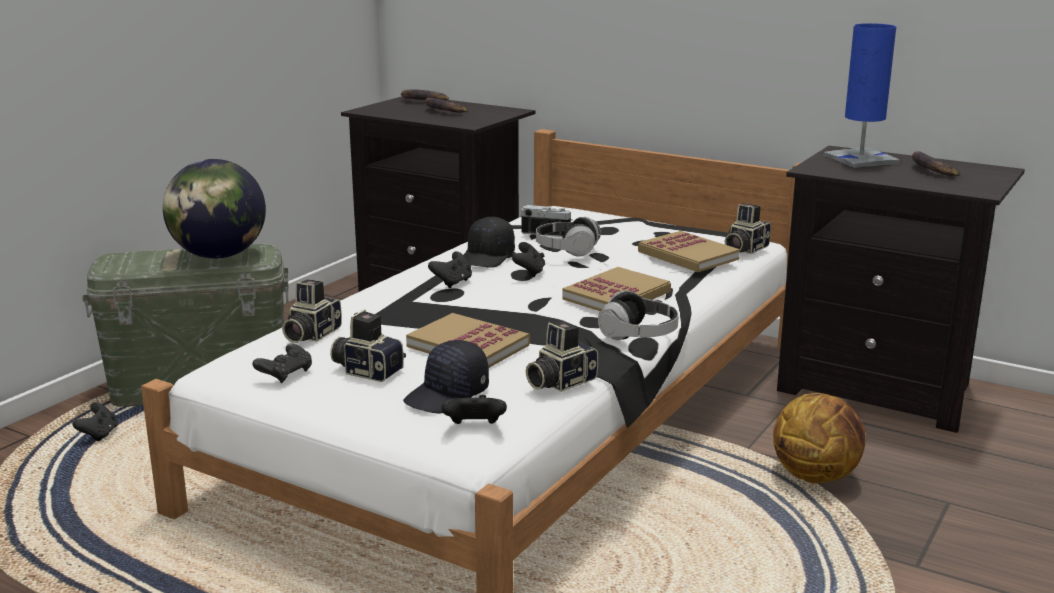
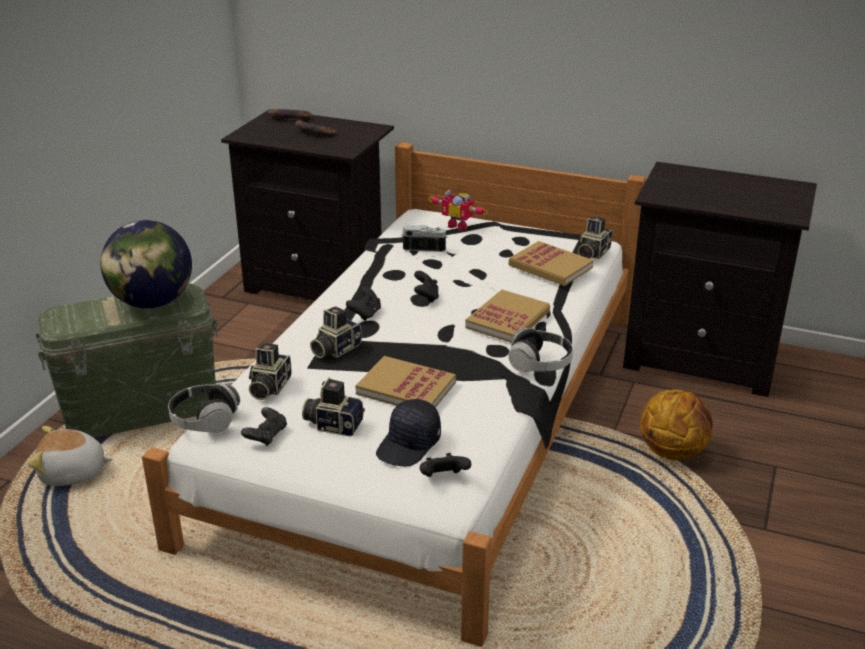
camera: 10 degrees left, 10 degrees up
(99, 435) = (72, 473): black game controller -> plush toy
(488, 257) = (384, 281): black cap -> none
(559, 382) = (493, 421): camera -> camera (334, 349)
(567, 250) = (449, 268): headphones -> headphones (205, 421)
(596, 219) = (459, 225): none -> toy robot
(860, 159) = (688, 180): blue table lamp -> none
(931, 170) = (747, 190): banana -> none

